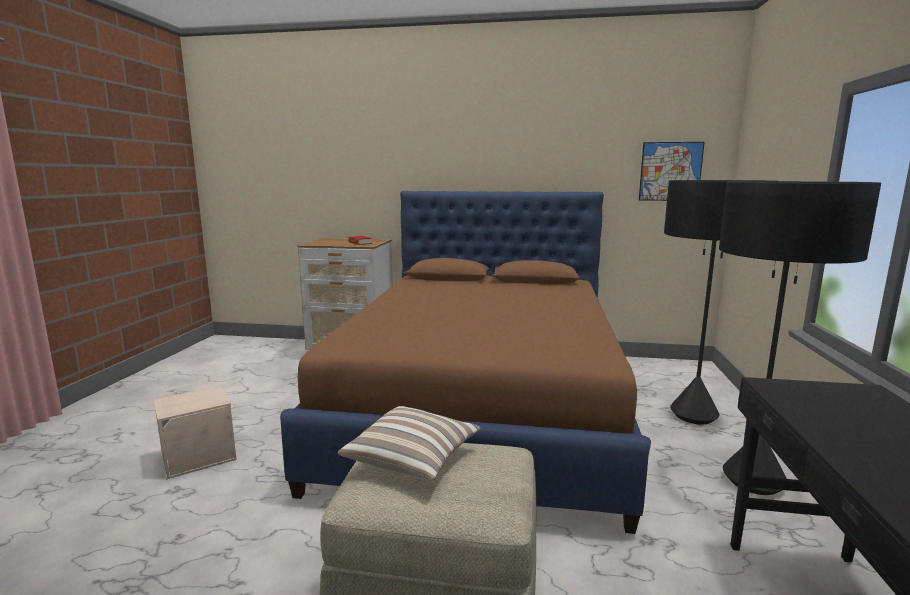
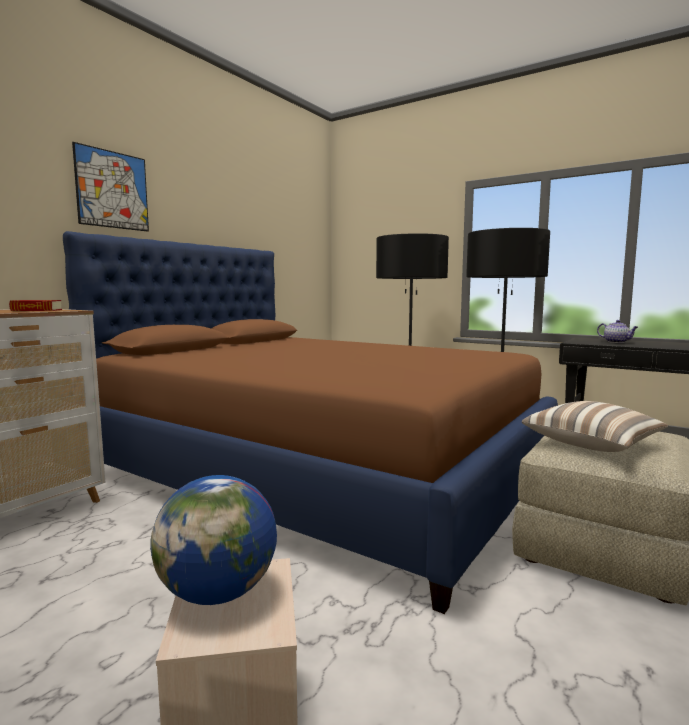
camera: 65 degrees left, 5 degrees down
(197, 397) = (218, 593): none -> globe
(670, 171) = (301, 238): picture -> picture (112, 190)
(852, 413) = (616, 342): none -> teapot

